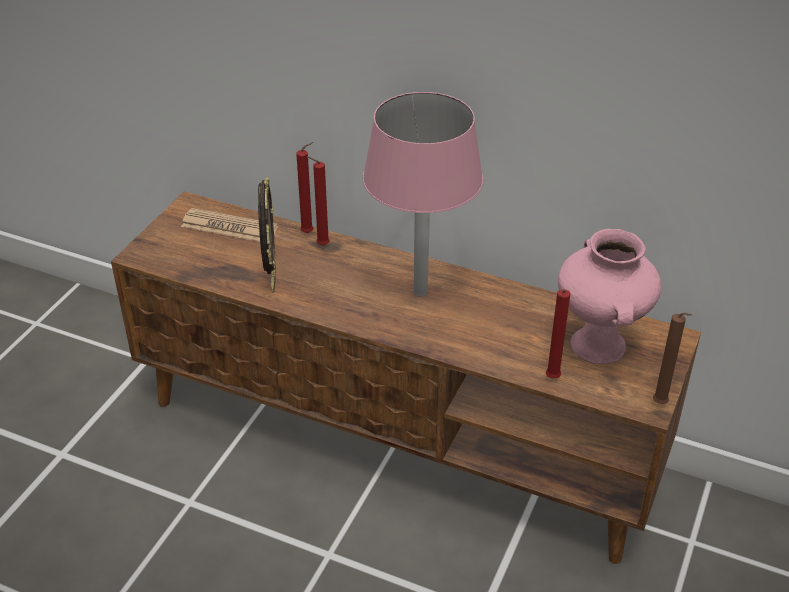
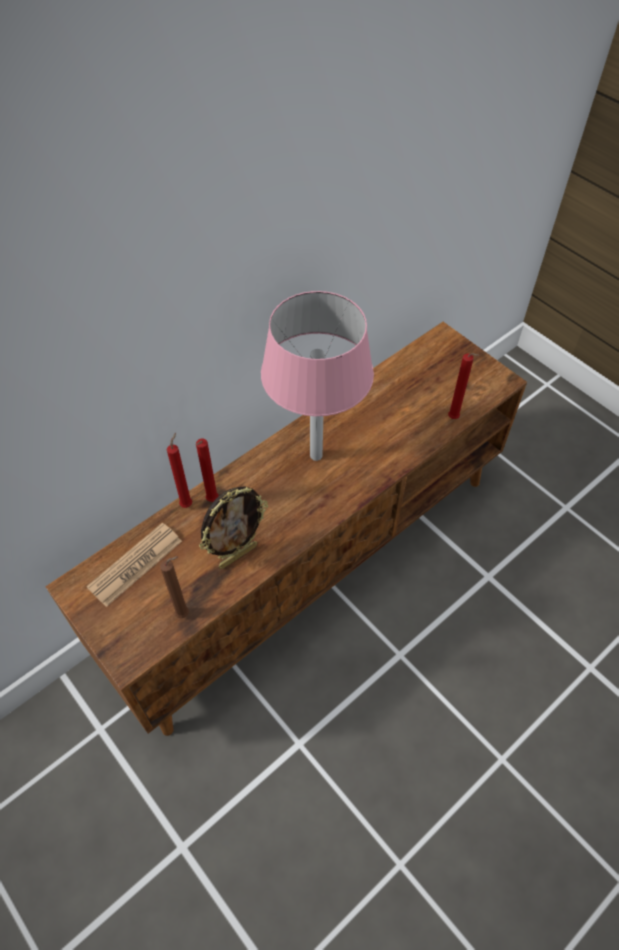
camera: 65 degrees left, 15 degrees up
(271, 279) = (237, 555): picture frame -> picture frame turned 120 degrees clockwise
(599, 346) = (432, 378): pink vase -> none
(661, 405) = (504, 373): brown candle -> brown candle (185, 614)

